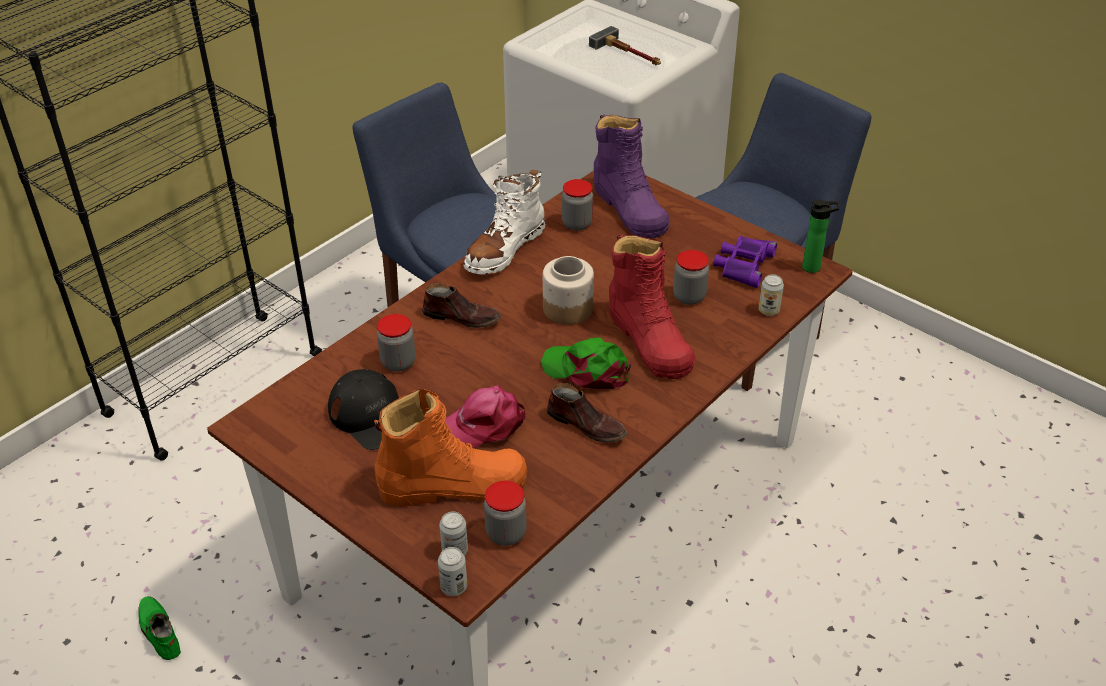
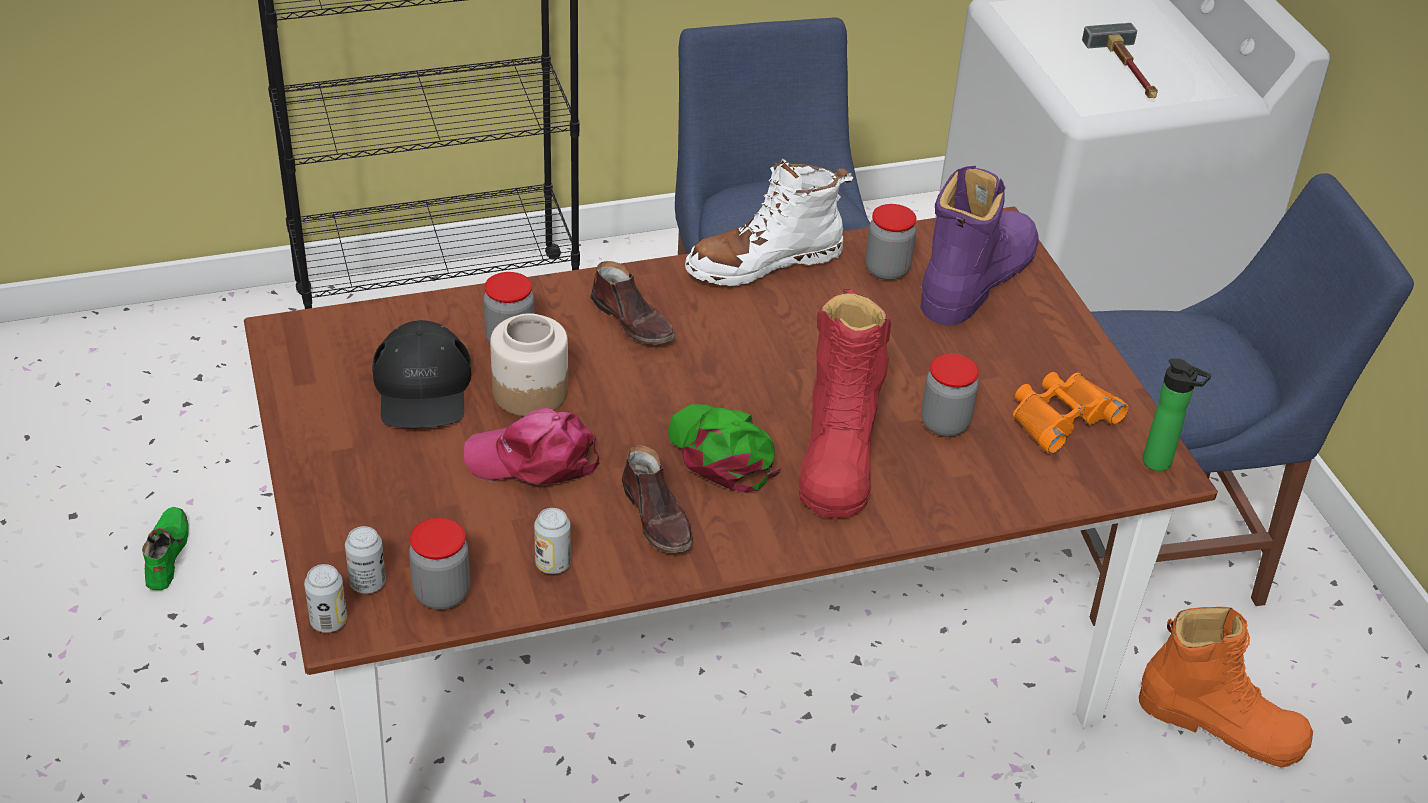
camera: 30 degrees right, 0 degrees up
(453, 485) = (436, 509): orange boot -> orange boot (1221, 723)
(567, 309) = (770, 368): jar -> jar (529, 392)
(629, 208) = (976, 279): purple boot -> purple boot turned 150 degrees counterclockwise
(743, 265) = (1061, 416): purple binoculars -> orange binoculars
(768, 310) = (1037, 490): can -> can (553, 564)

